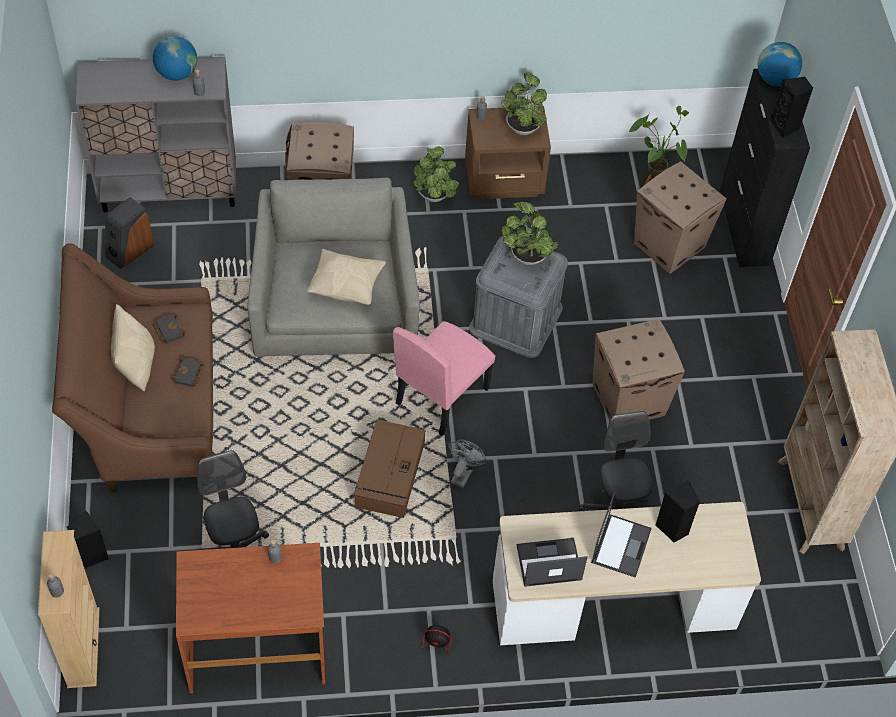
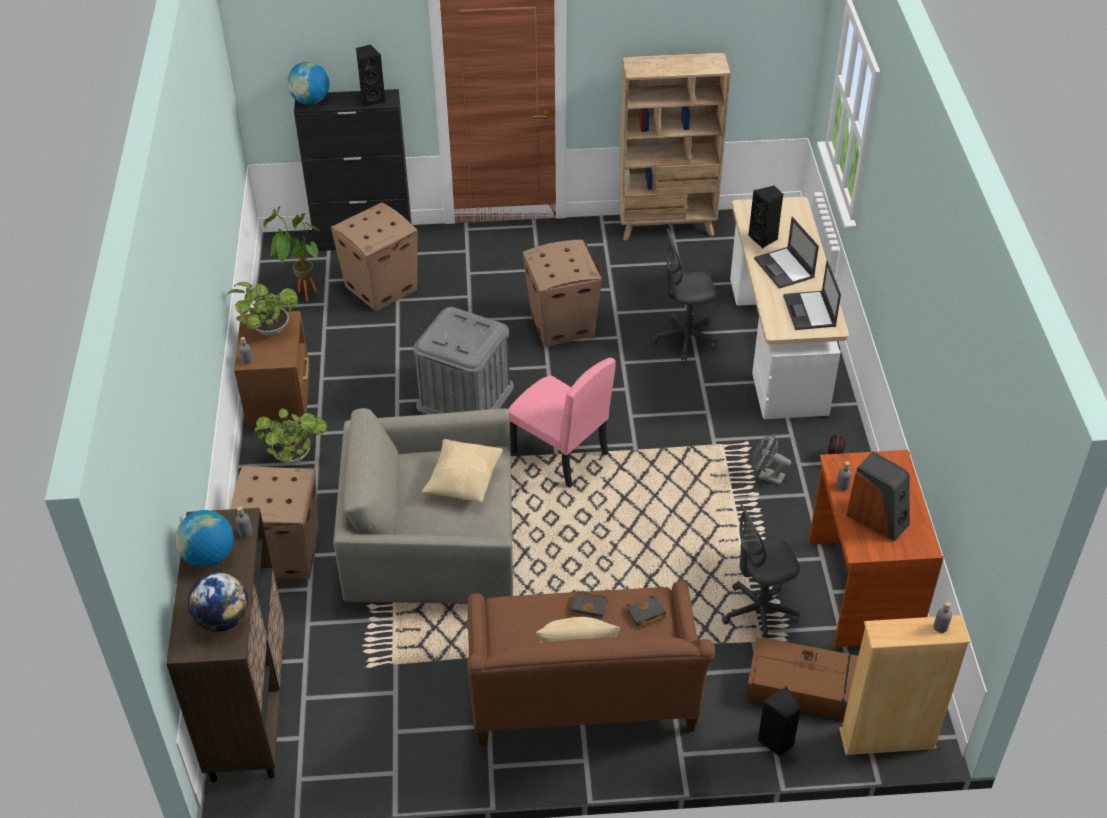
camera: 85 degrees left, 10 degrees down
(113, 87) = (223, 620): none -> globe
(129, 250) = (341, 742): speaker -> speaker (878, 518)
(168, 330) = (528, 630): black book -> black book (645, 614)
(170, 191) = (248, 706): grey cabinet -> brown cabinet
(389, 476) = (657, 492): brown storage box -> brown storage box (802, 687)
(463, 473) = (650, 438): grey fan -> grey fan (767, 476)
(527, 255) = (446, 330): potted plant -> none
(621, 545) = (784, 268): laptop -> laptop turned 135 degrees counterclockwise

